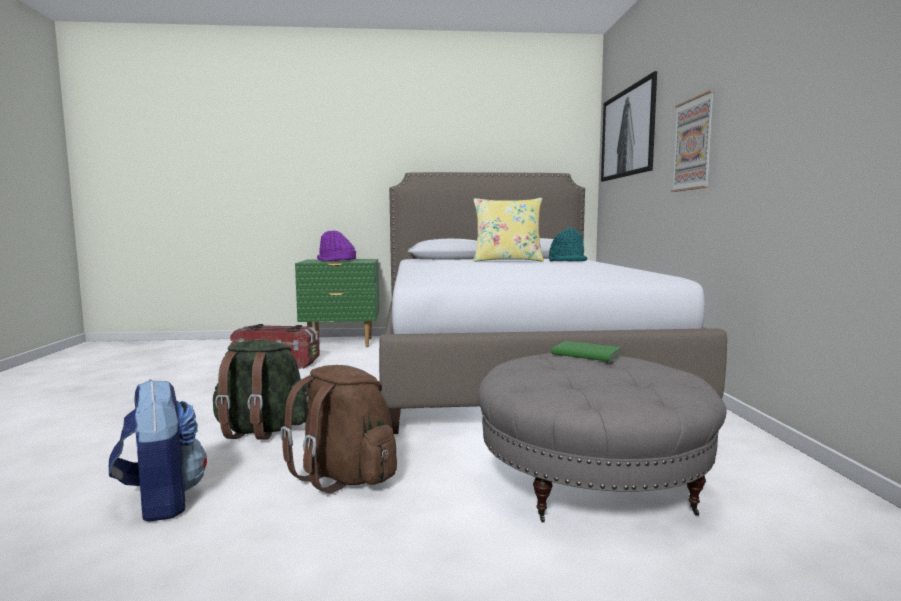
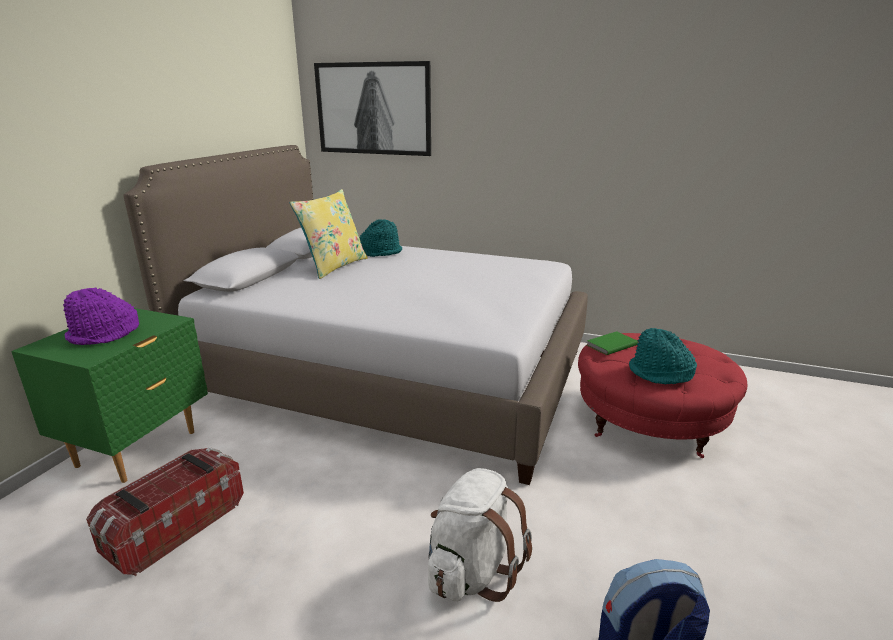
camera: 65 degrees left, 15 degrees up
(261, 430) = (472, 571): green backpack -> white backpack
(346, 476) = (615, 527): brown backpack -> none
(536, 372) = (660, 374): none -> turquoise hat
(592, 481) = (649, 422): grey ottoman -> red ottoman
(693, 144) = (499, 145): picture -> none

